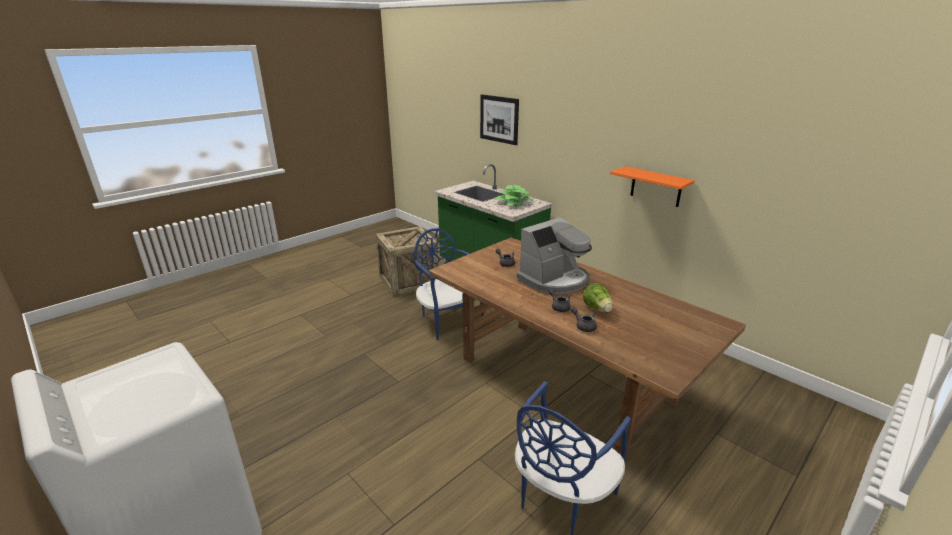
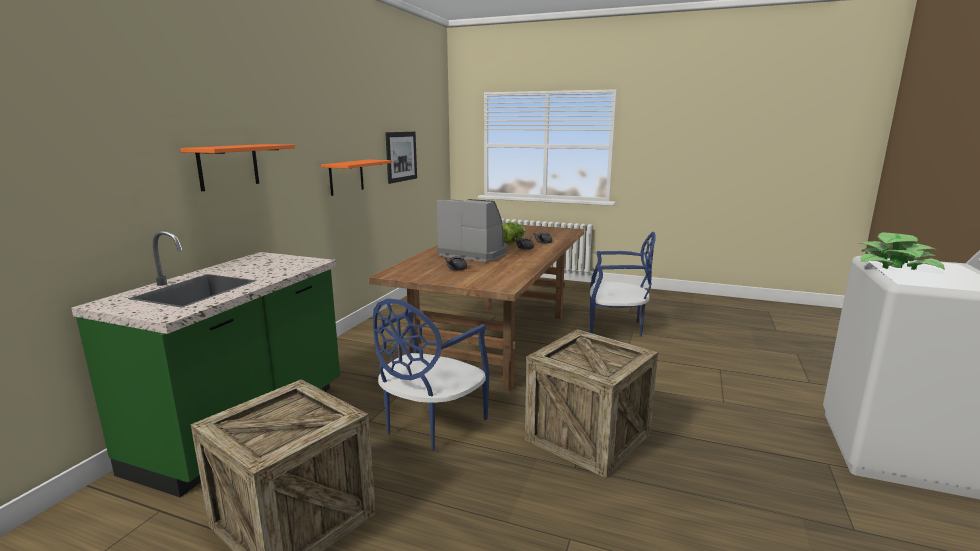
camera: 115 degrees left, 10 degrees down
(382, 371) = (588, 437): none -> crate
(499, 119) = (112, 139): picture -> picture (401, 156)
(513, 203) = (262, 265): potted plant -> potted plant (896, 265)
(548, 145) = (228, 166): none -> orange shelf

